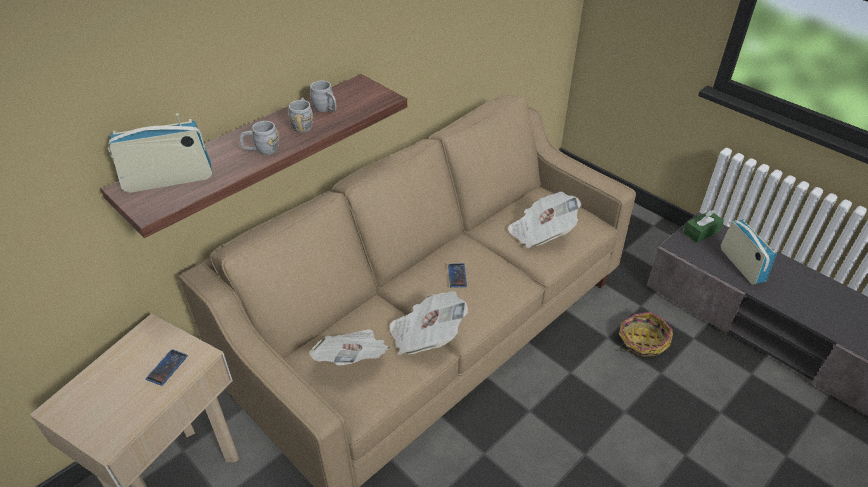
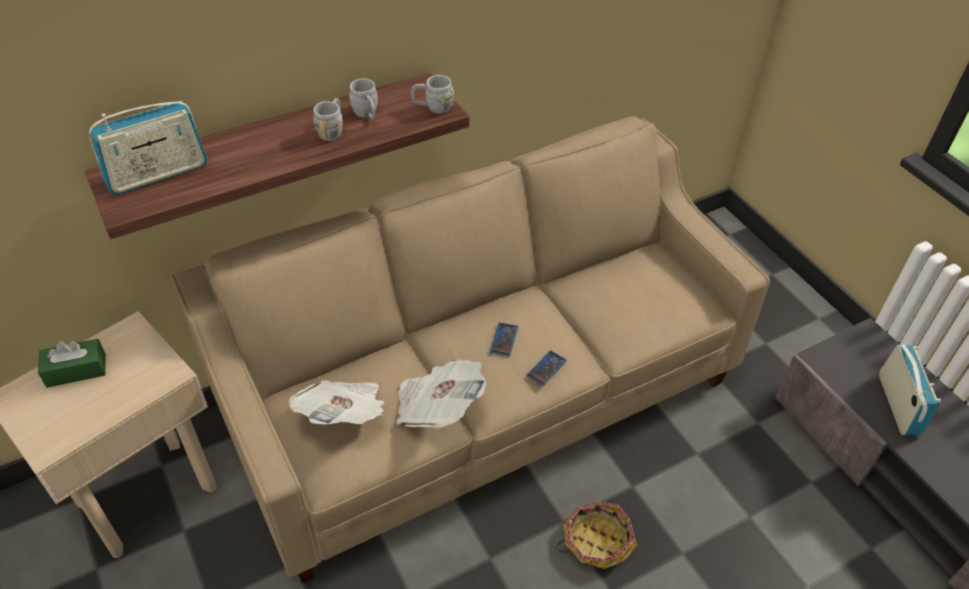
camera: 15 degrees right, 5 degrees up
(167, 367) = (133, 379): phone -> phone (546, 368)
(168, 180) = (157, 174): radio -> radio turned 150 degrees clockwise
(262, 150) = (272, 156): grey mug -> grey mug (432, 107)
(541, 233) = (631, 307): newspaper -> none
(642, 341) = (740, 469): basket -> basket (596, 541)
(701, 232) = (862, 346): green tissue box -> green tissue box (76, 370)

